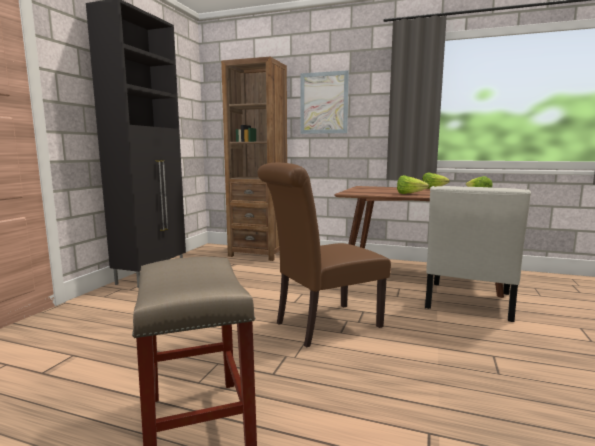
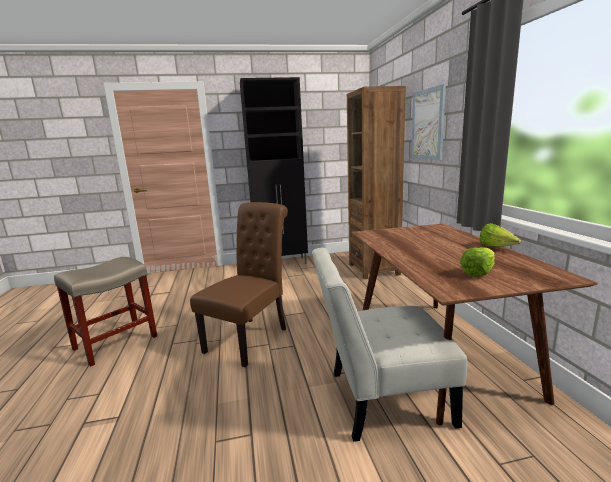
camera: 60 degrees right, 5 degrees up
(322, 326) = (250, 337): brown chair -> brown chair turned 90 degrees clockwise
(409, 194) = (404, 248): lettuce -> none

